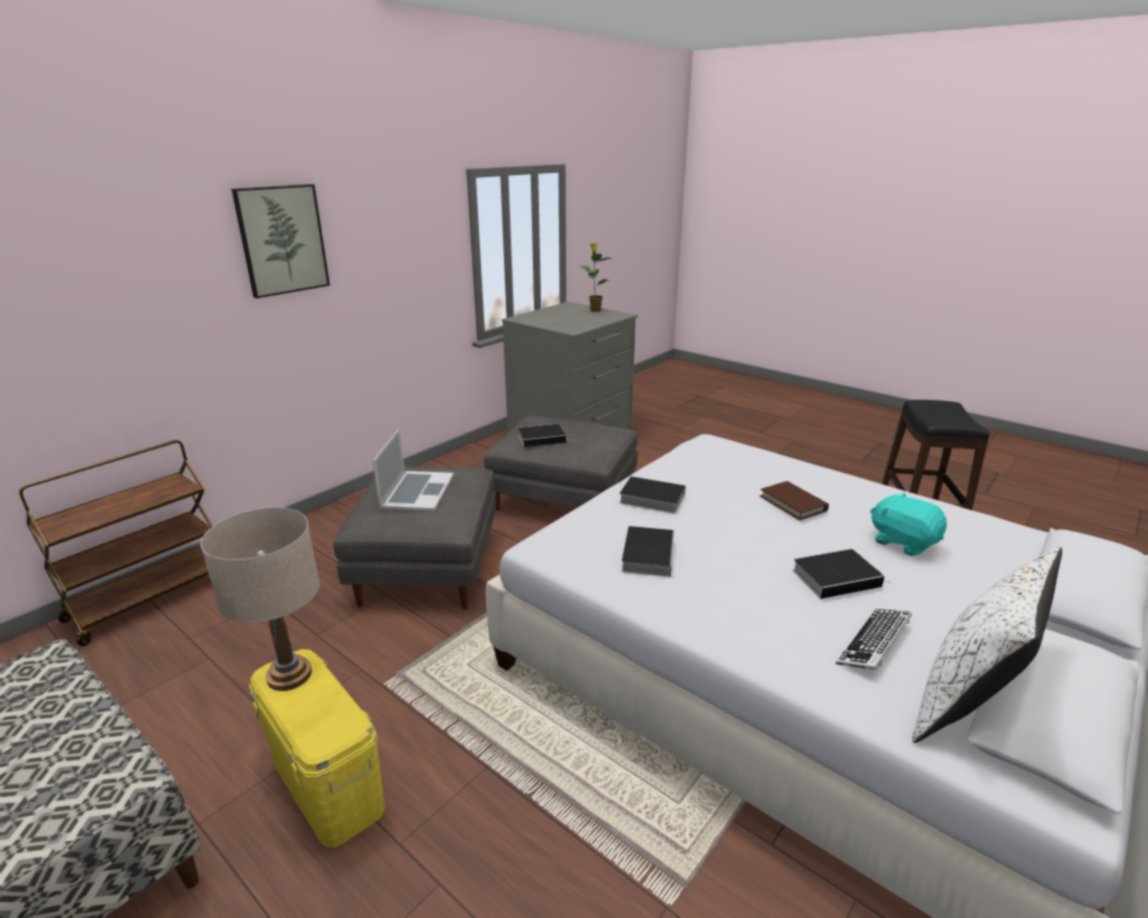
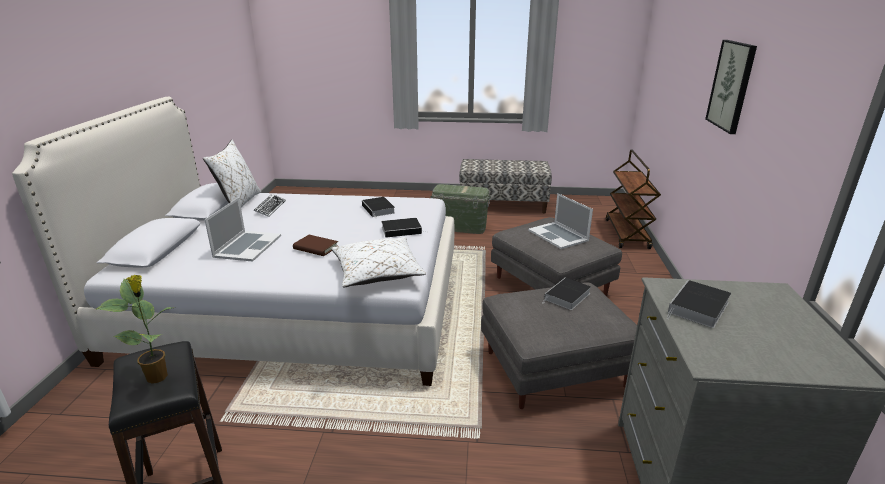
camera: 145 degrees right, 0 degrees up
(289, 675) = (475, 190): beige table lamp -> none
(326, 784) = (460, 227): yellow storage box -> green storage box
(595, 310) = (771, 362): potted plant -> potted plant (158, 377)
(729, 455) = (377, 273): none -> white pillow
(837, 577) = (285, 222): book -> book (698, 308)
(903, 542) = (247, 246): turquoise plush toy -> laptop

